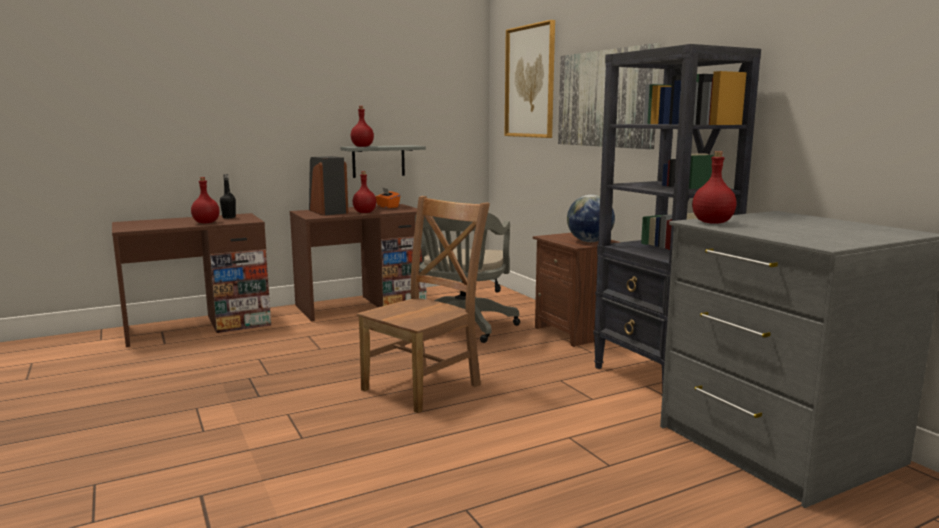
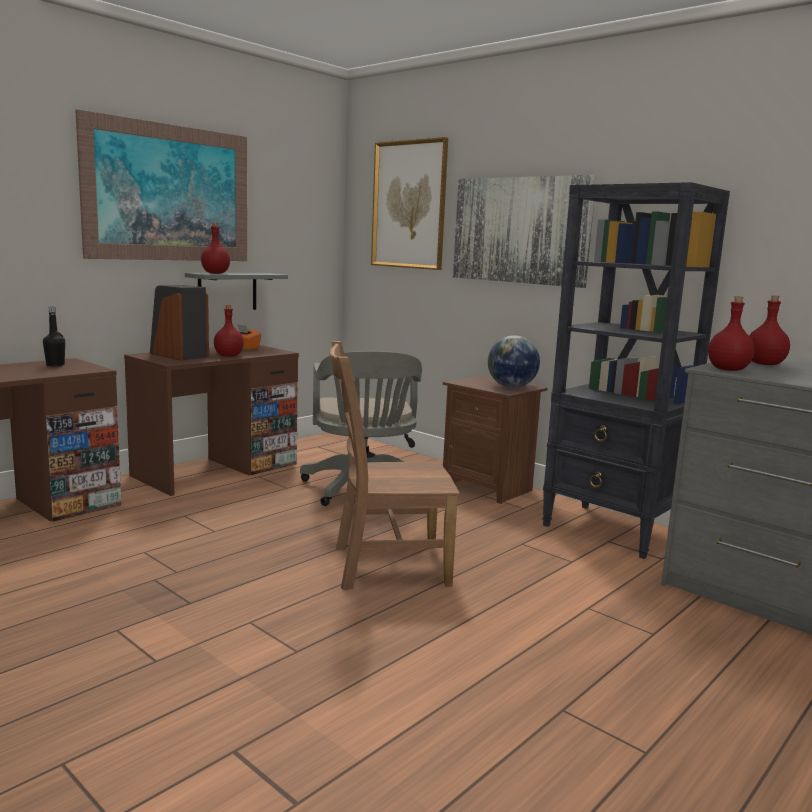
camera: 20 degrees left, 0 degrees up
(206, 223) = (34, 373): red bottle -> red bottle (765, 364)
(326, 84) = (169, 193): none -> picture
(425, 386) = (385, 566): brown chair -> brown chair turned 120 degrees counterclockwise

